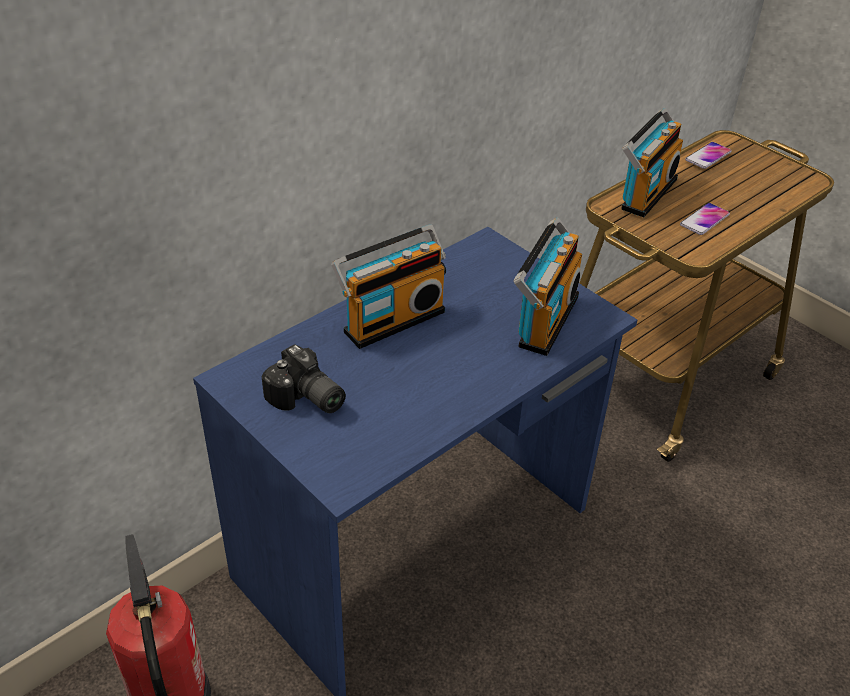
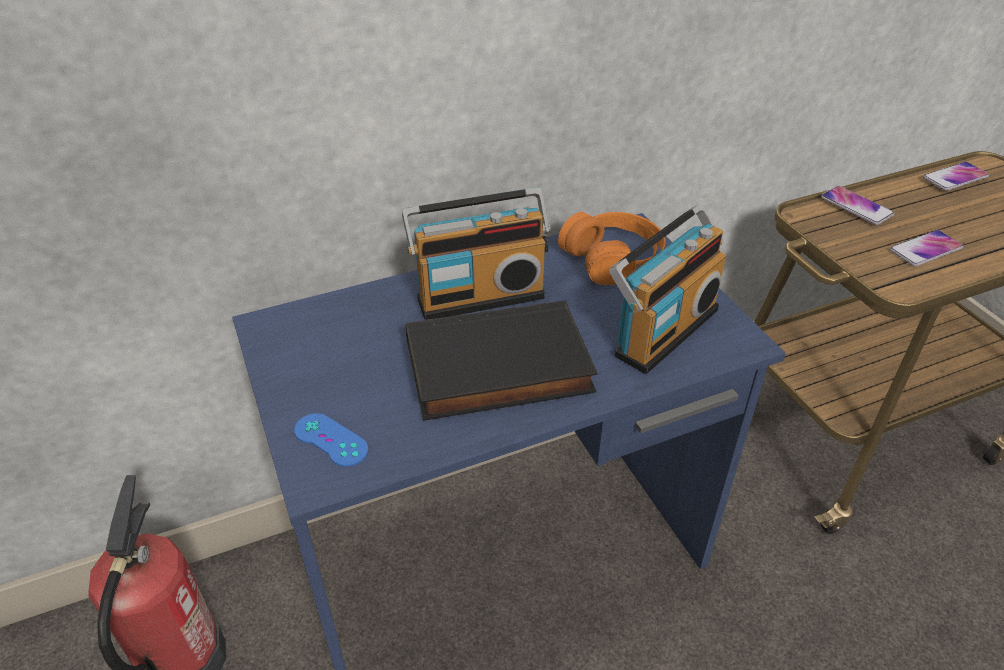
camera: 20 degrees right, 0 degrees up
(306, 399) = (334, 366): camera -> none
(336, 455) = (331, 440): none -> blue game controller
(436, 376) = (497, 370): none -> black book
(482, 269) = (613, 258): none -> orange headphones
(645, 193) = (856, 206): radio -> phone

